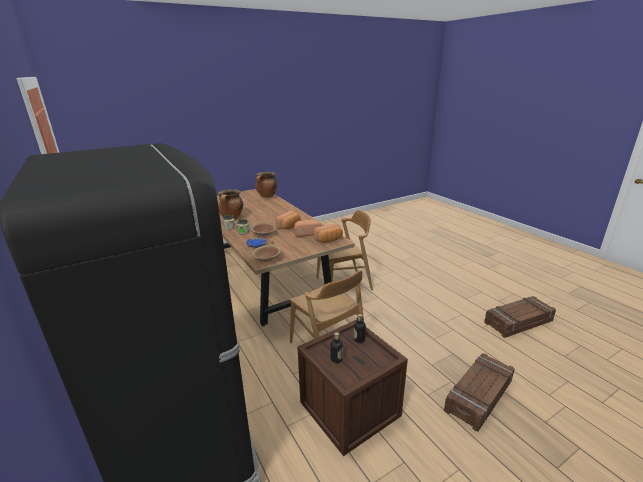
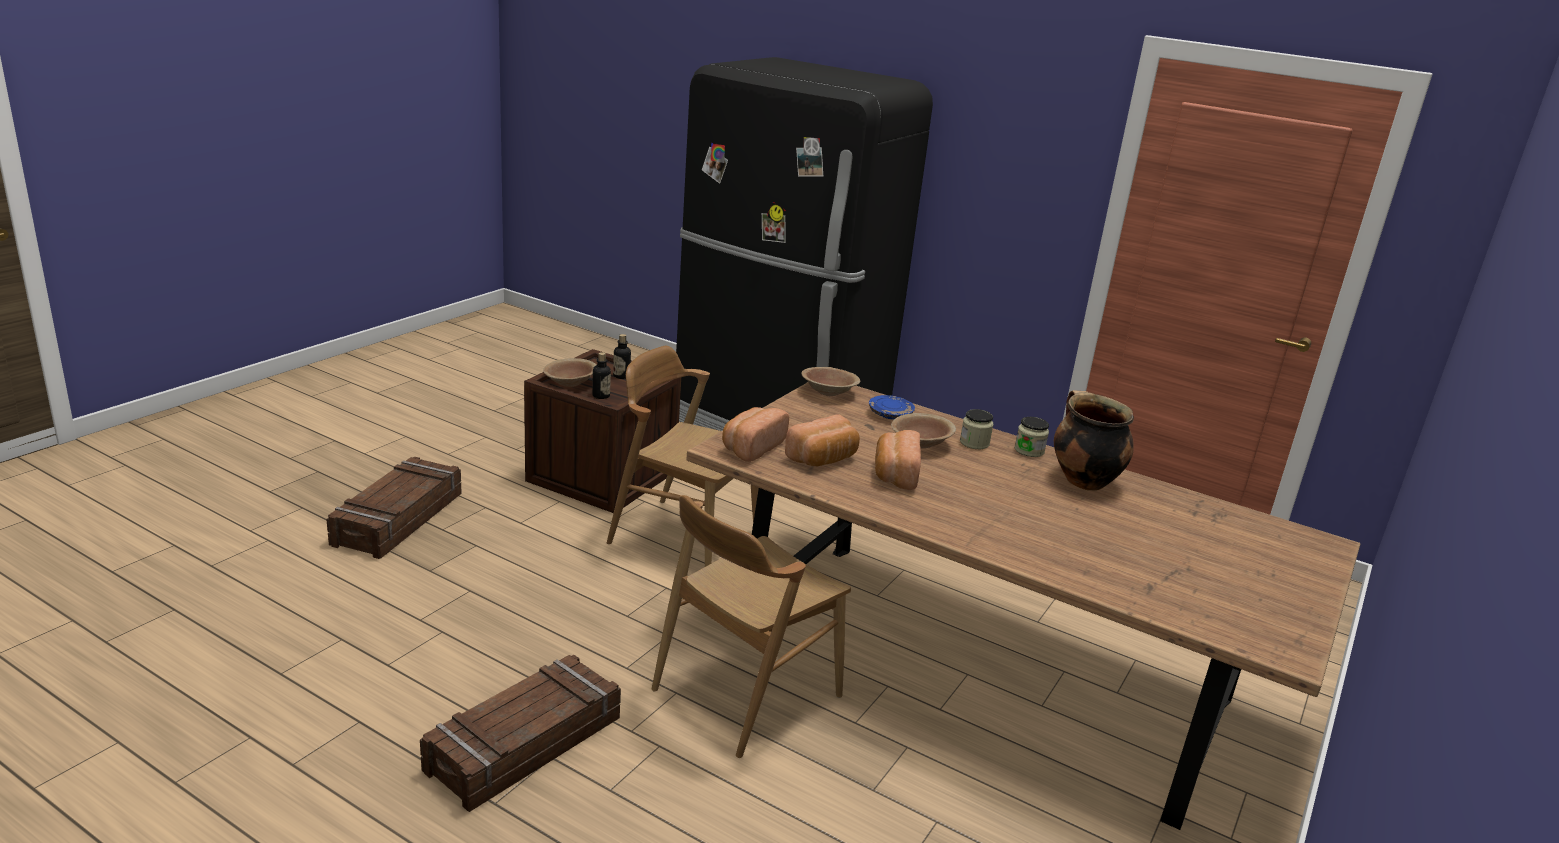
camera: 150 degrees right, 0 degrees up
(267, 196) = (1178, 607): cooking pot -> none
(375, 357) = (570, 383): none -> brown bowl
(518, 322) = (230, 673): crate -> crate (523, 743)

